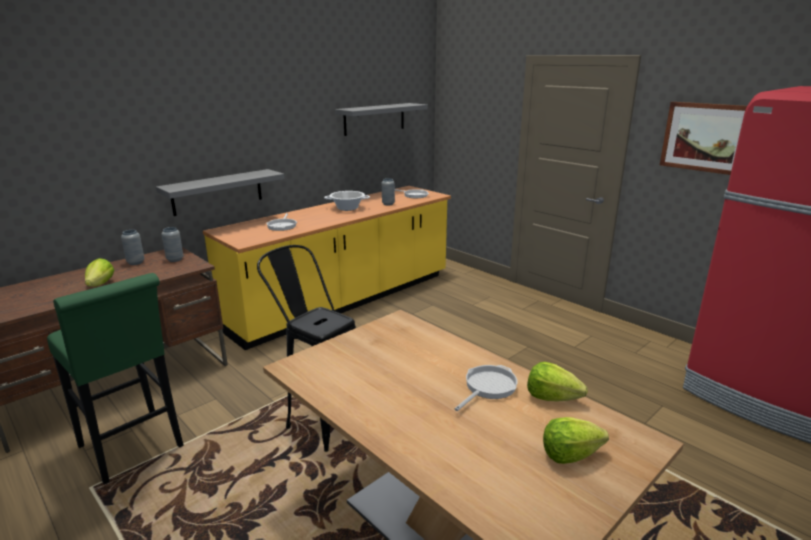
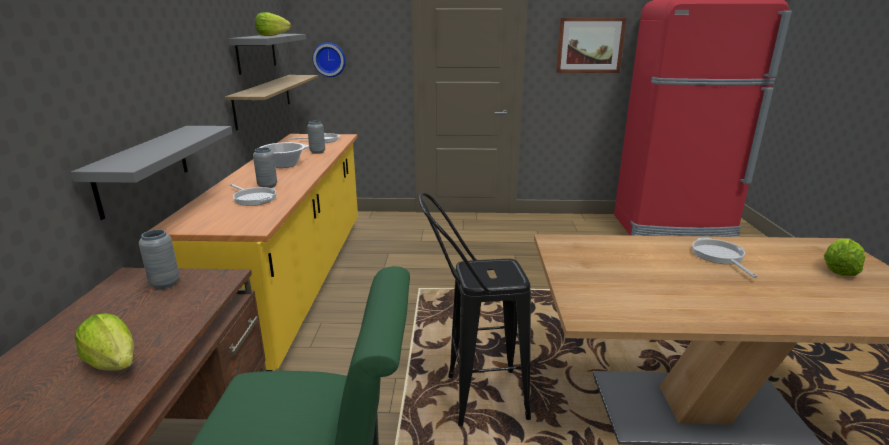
camera: 45 degrees left, 0 degrees up
(136, 262) = (99, 312): grey vase -> grey vase (267, 186)
(377, 155) = (263, 99): none -> shelf
(459, 126) = (329, 59): none -> wall clock
(552, 397) = (754, 245): lettuce -> lettuce (272, 35)

